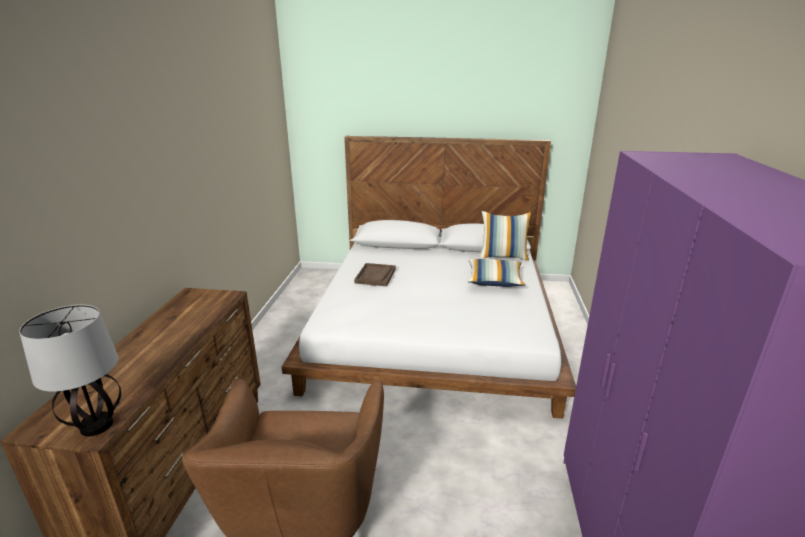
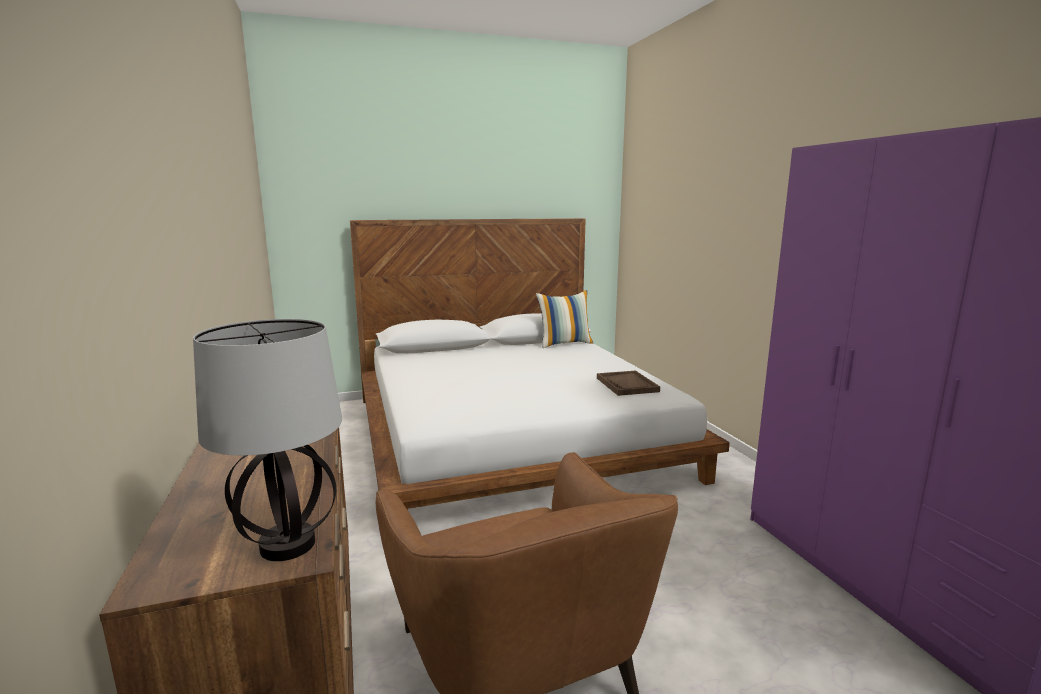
camera: 25 degrees left, 10 degrees down
(375, 276) = (443, 375): brown tray -> brown tray (627, 385)
(494, 280) = (579, 361): pillow -> none

